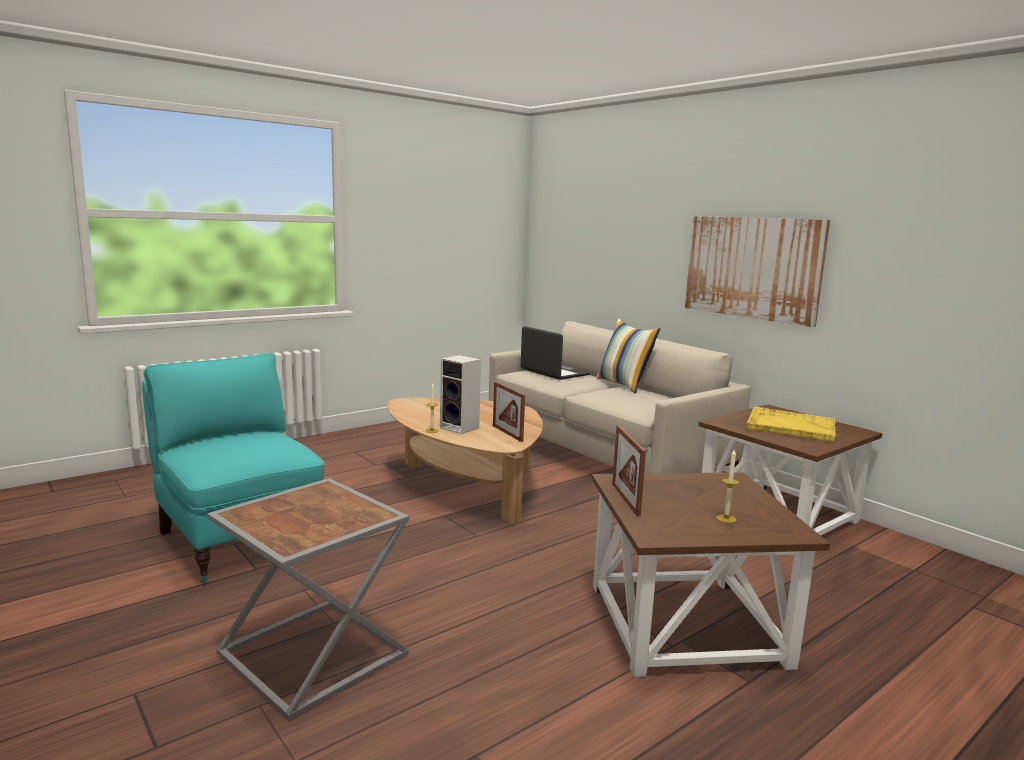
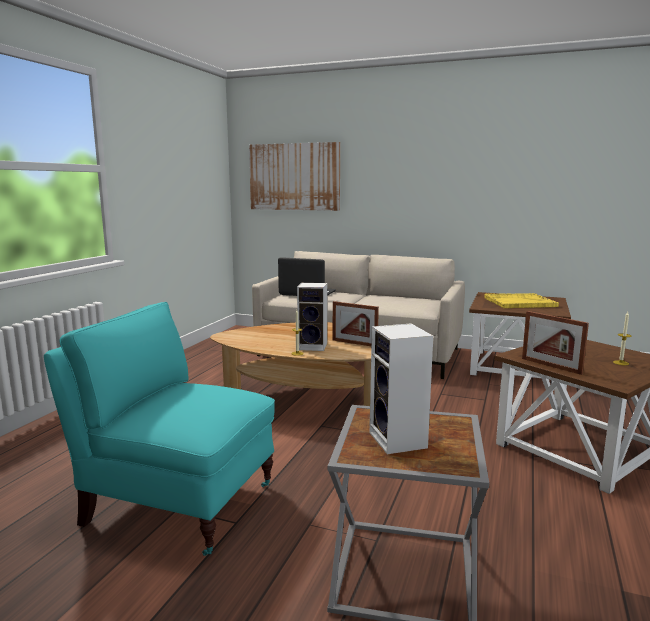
camera: 30 degrees left, 0 degrees up
(294, 514) = (400, 441): none -> speaker
(624, 385) = (370, 294): pillow -> none
(752, 268) = (457, 195): picture -> picture (294, 177)

